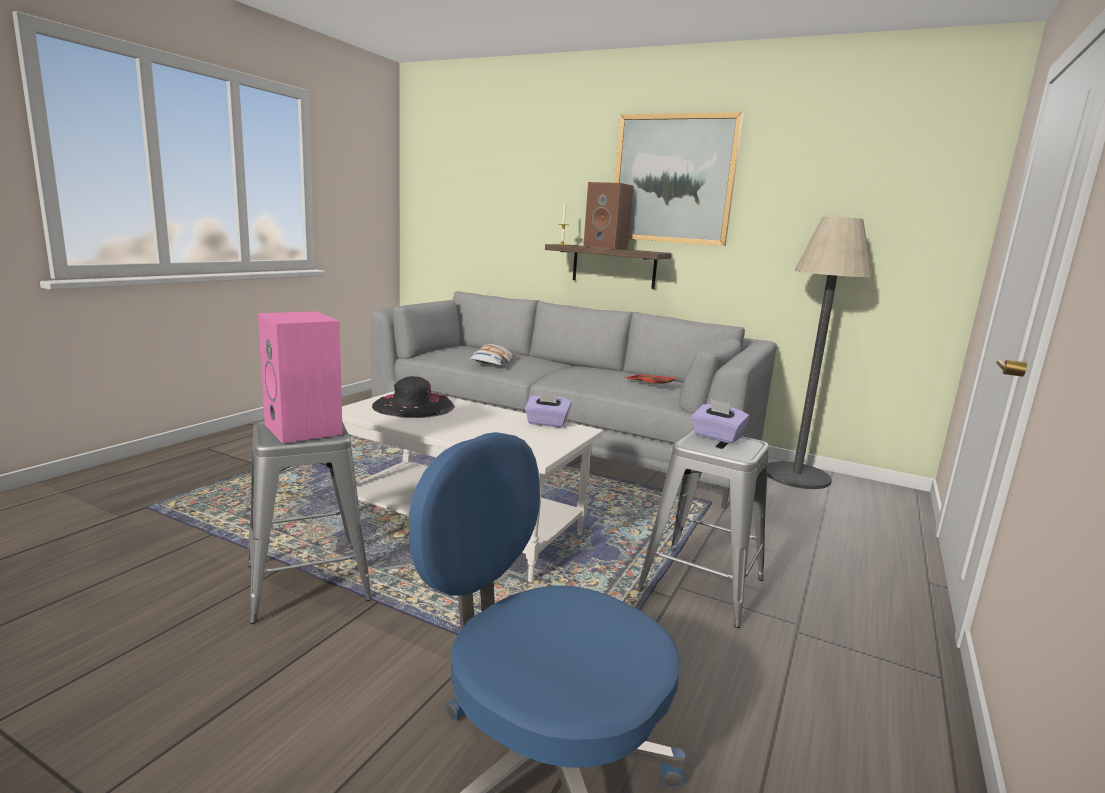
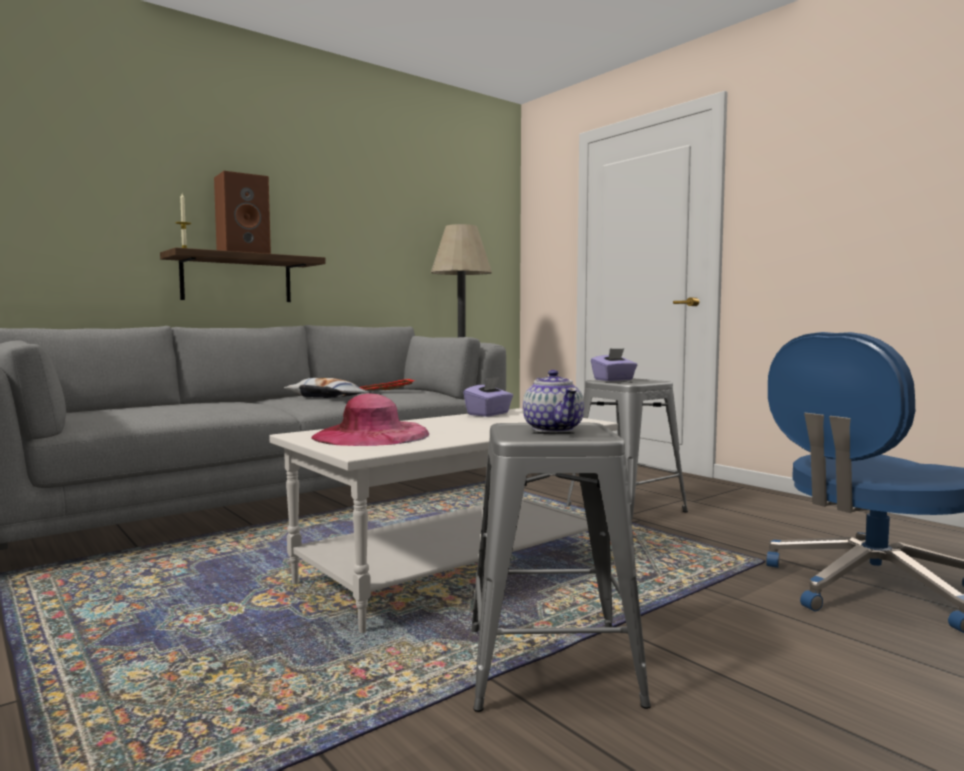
camera: 65 degrees left, 10 degrees down
(305, 429) = (554, 429): pink speaker -> teapot
(413, 405) = (371, 435): black hat -> pink hat
(492, 361) = (193, 409): pillow -> pillow (327, 397)
(673, 179) = (294, 181): picture -> none

